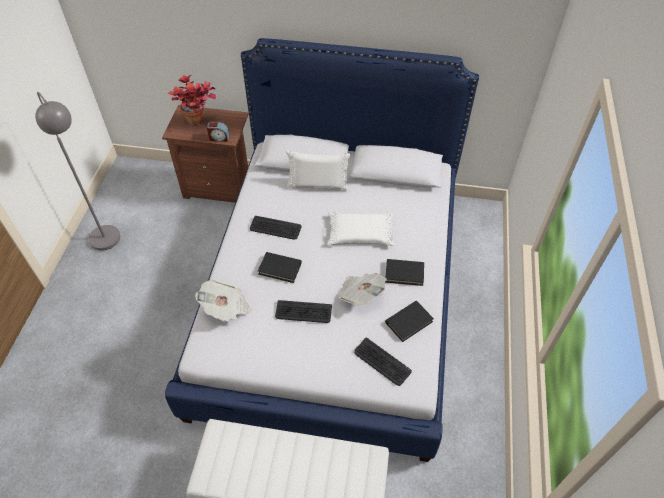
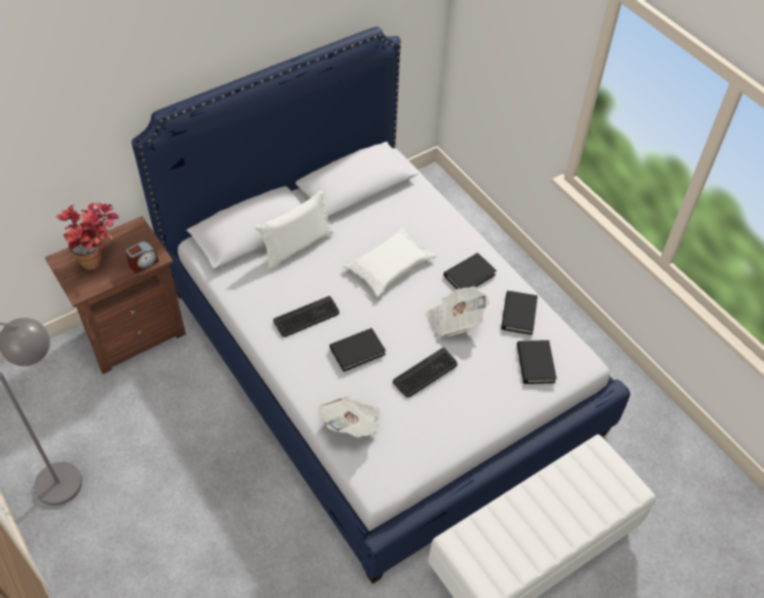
camera: 45 degrees left, 0 degrees up
(382, 362) = (535, 364): keyboard -> black book

